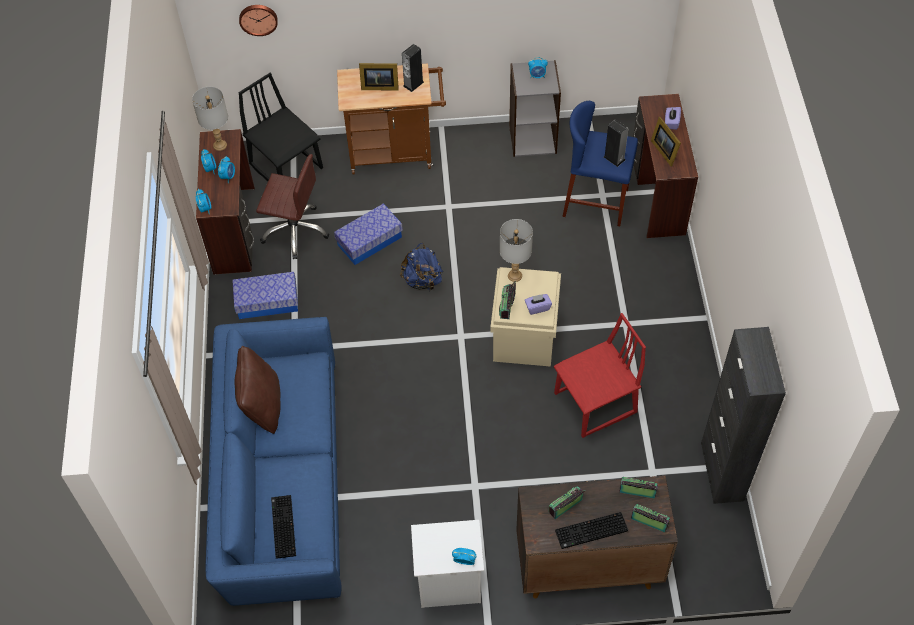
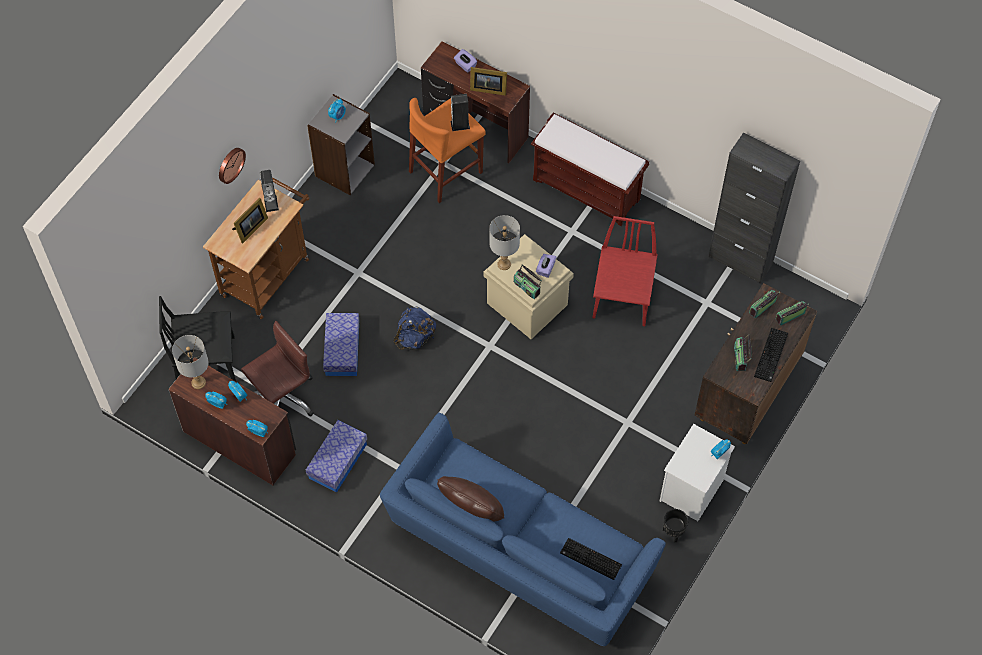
camera: 55 degrees left, 5 degrees up
(258, 18) = (142, 258): wall clock -> wall clock (230, 164)
(393, 594) = (673, 532): none -> black planter
(595, 202) = (446, 172): blue stool -> orange stool
(677, 308) = (587, 189): none -> brown bench

